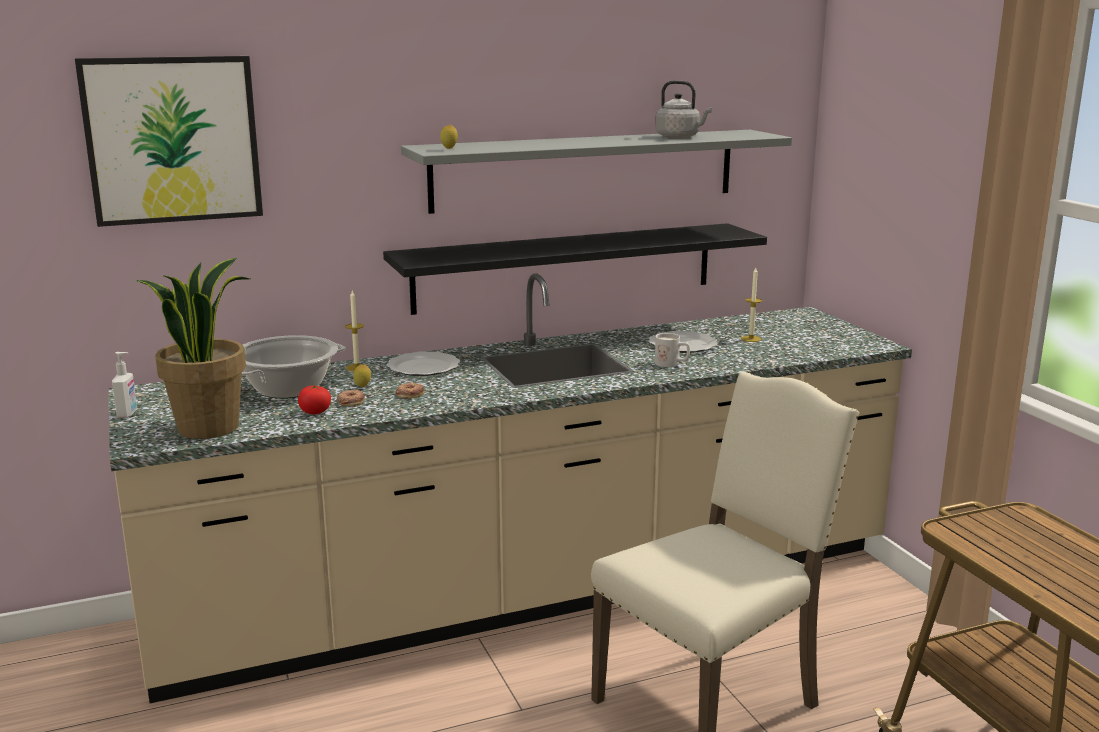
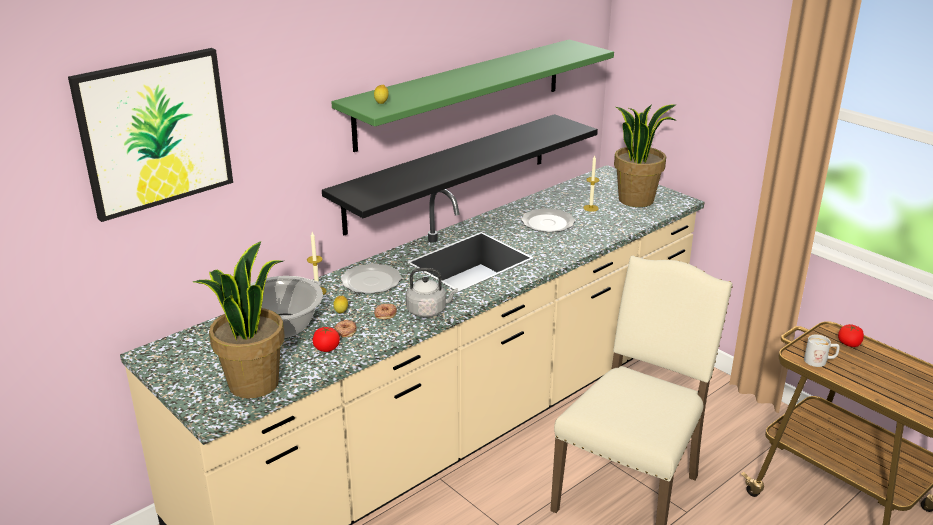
camera: 20 degrees left, 10 degrees up
(128, 414) = (168, 382): soap dispenser -> none
(586, 170) = (461, 93): grey shelf -> green shelf
(672, 364) = (555, 245): white mug -> white mug (820, 361)
(679, 137) = (534, 60): grey kettle -> grey kettle (429, 311)
(819, 338) = (636, 199): none -> potted plant
(1040, 530) = (849, 344): none -> tomato

